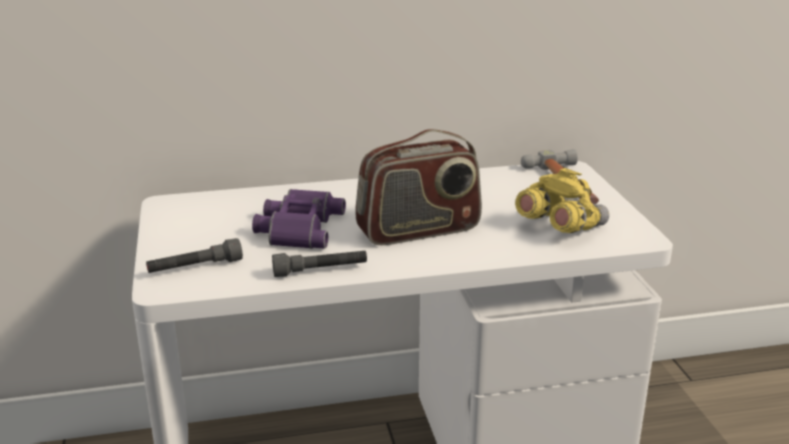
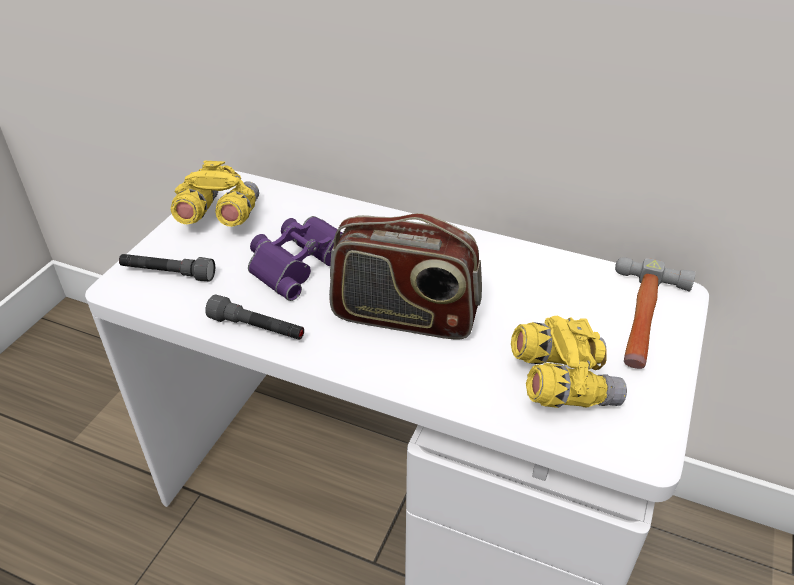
camera: 35 degrees right, 15 degrees up
(189, 225) = (219, 218): none -> yellow binoculars

